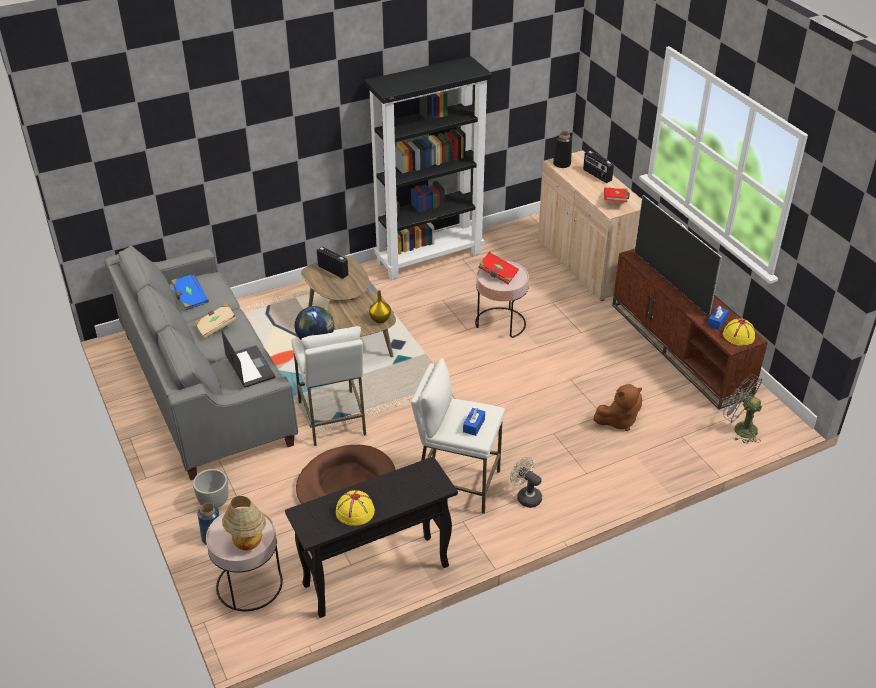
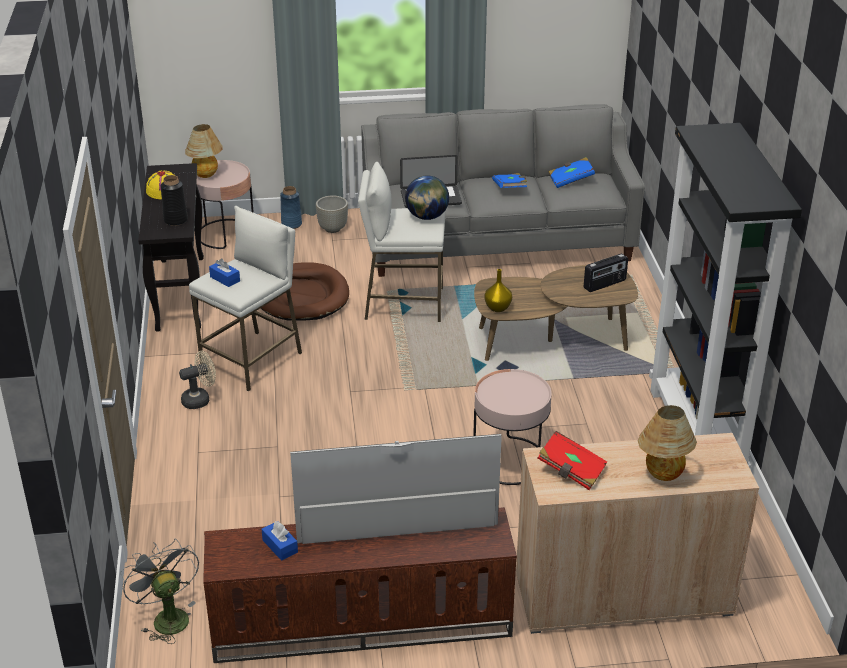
camera: 110 degrees right, 5 degrees down
(216, 327) = (510, 189): beige book -> blue book
(498, 274) = (518, 389): red book -> none
(561, 164) = (714, 449): black vase -> black vase (176, 220)
(597, 175) = (662, 476): radio -> table lamp
(618, 421) = (260, 506): brown plush toy -> none
(739, 336) = (235, 556): yellow hat -> none
(740, 428) = (166, 617): grey fan -> grey fan turned 90 degrees counterclockwise

